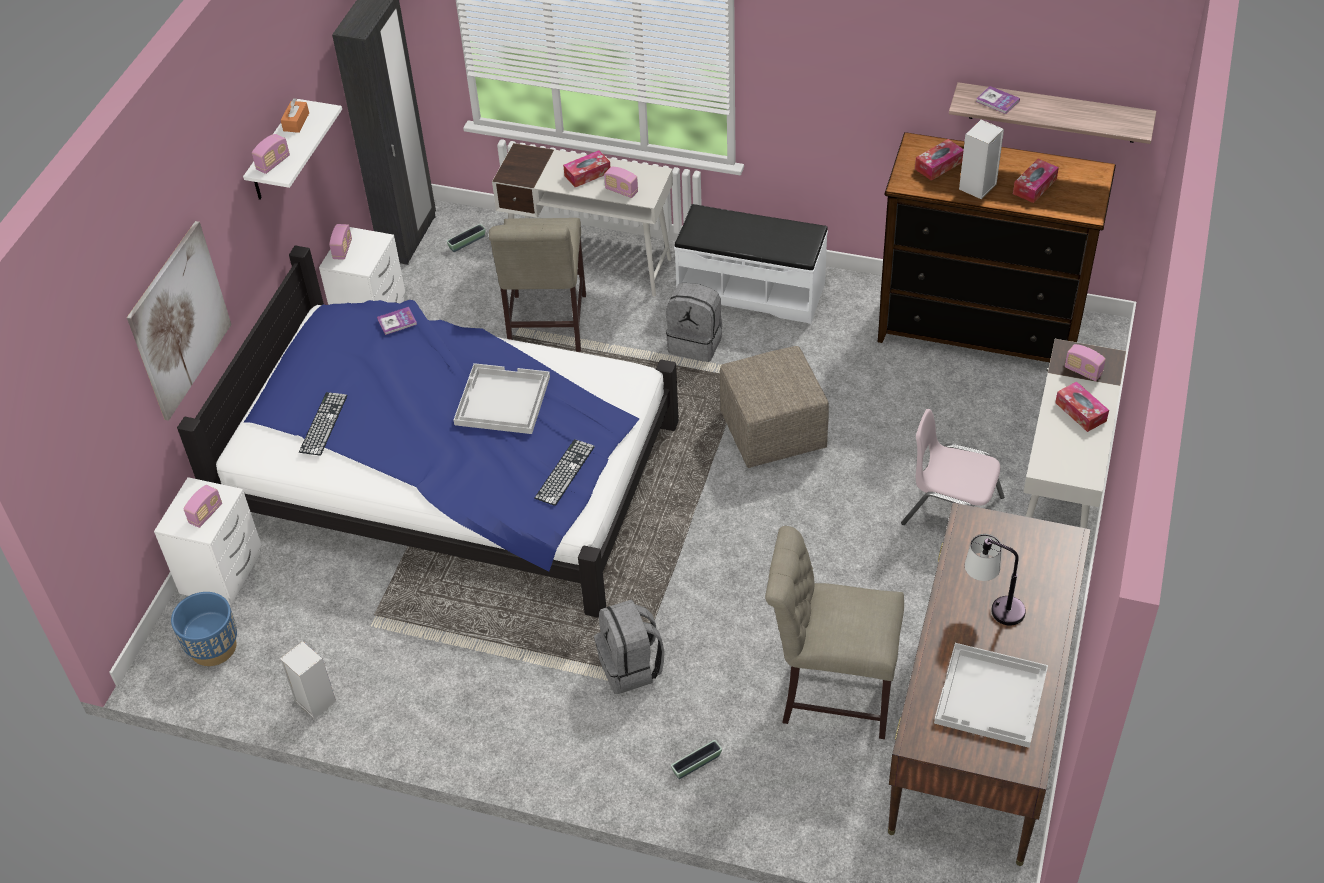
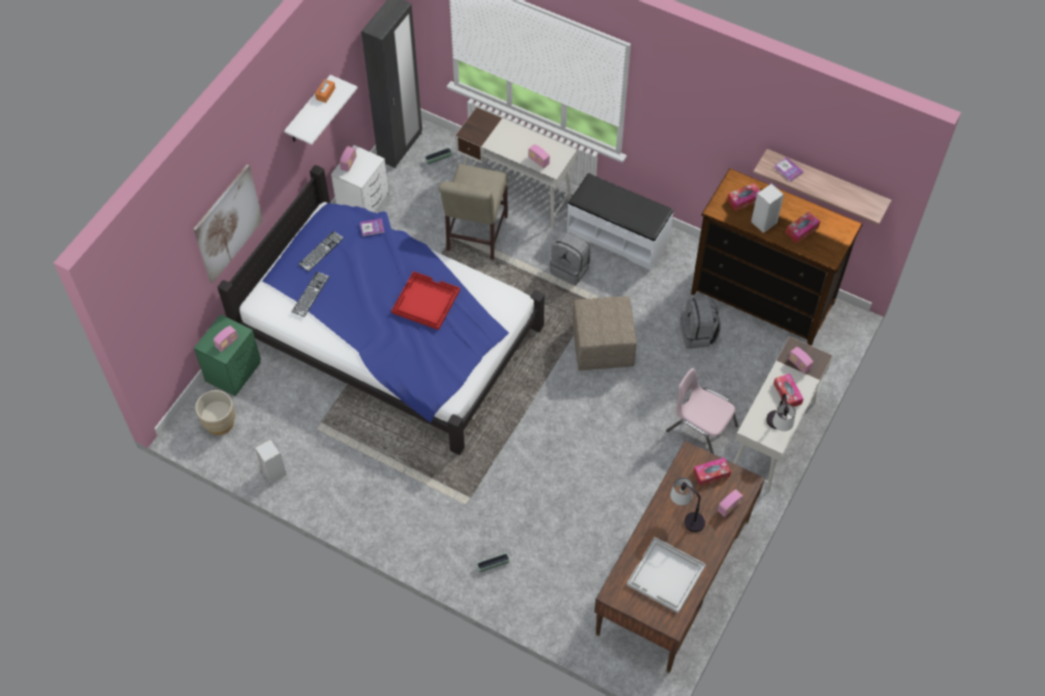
camera: 10 degrees right, 10 degrees up
(213, 647) = (219, 422): blue planter -> beige planter
(223, 571) = (234, 371): white nightstand -> green nightstand
(273, 163) = (305, 124): radio -> radio (729, 507)
(501, 401) = (425, 302): white tray -> red tray
(565, 472) = (452, 362): keyboard -> keyboard (321, 251)
(587, 174) = (519, 142): tissue box -> tissue box (711, 474)
(631, 667) = (469, 492): grey backpack -> grey backpack (698, 334)
(831, 692) = (587, 536): beige chair -> none
(1084, 460) = (777, 429): none -> table lamp

